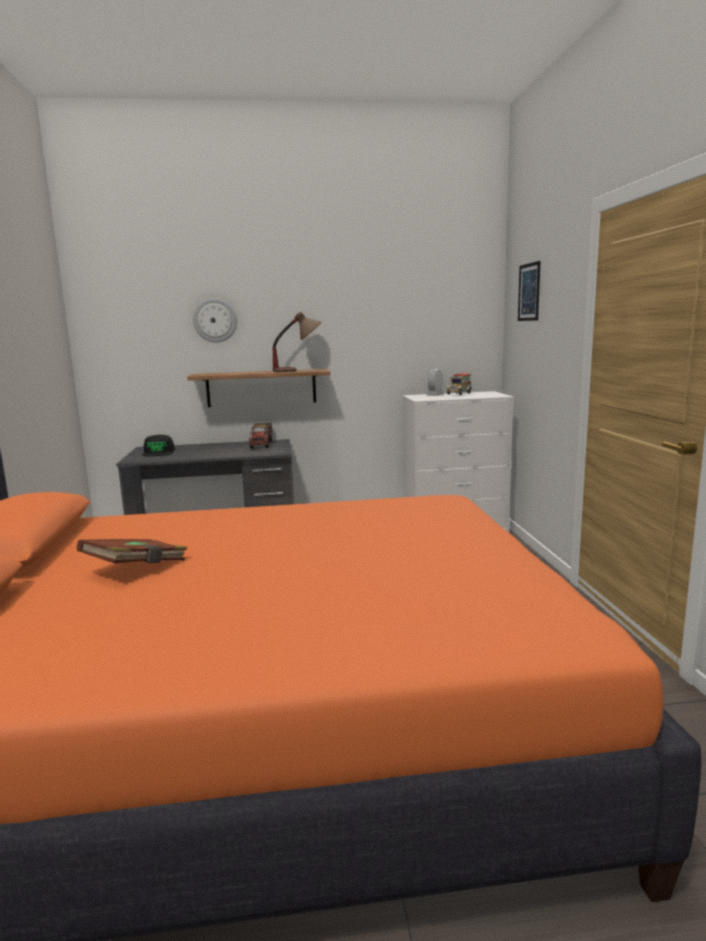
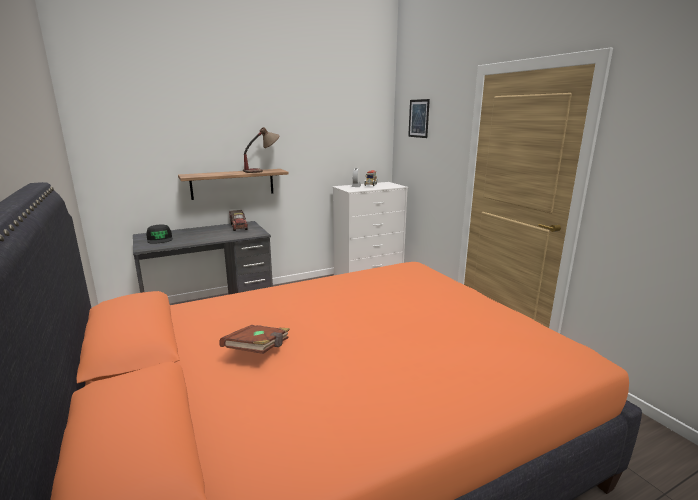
camera: 20 degrees left, 5 degrees up
(215, 320) = (195, 132): wall clock -> none

